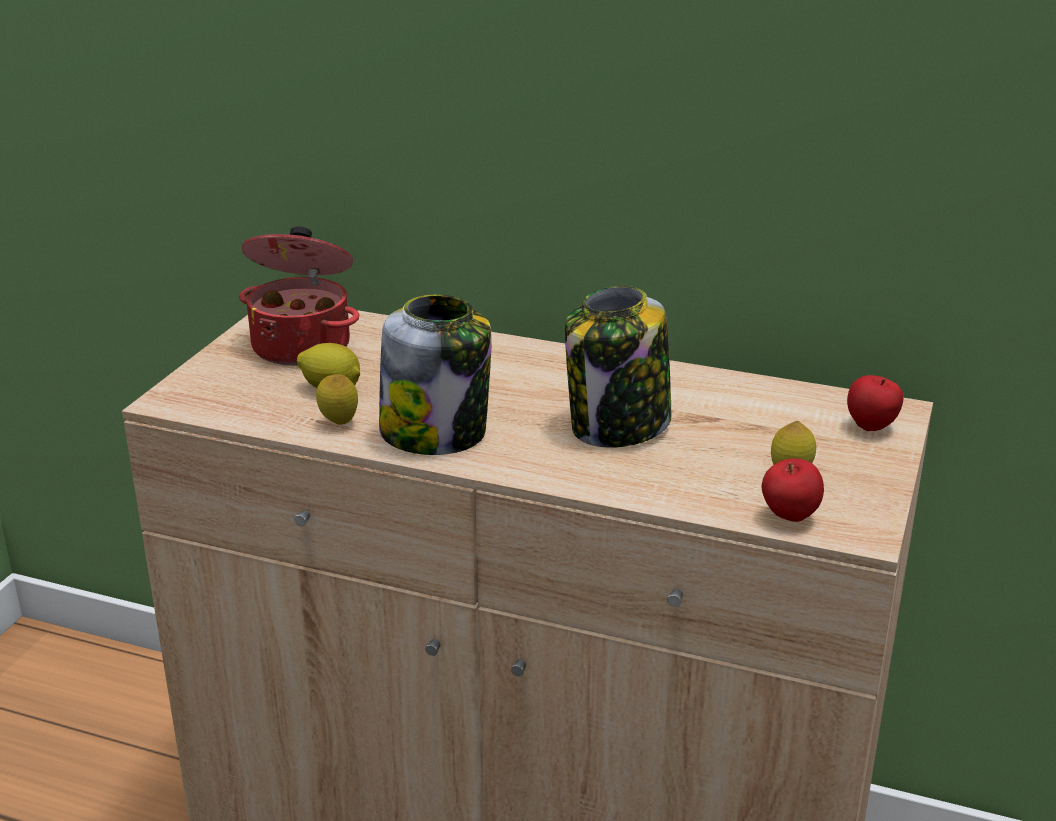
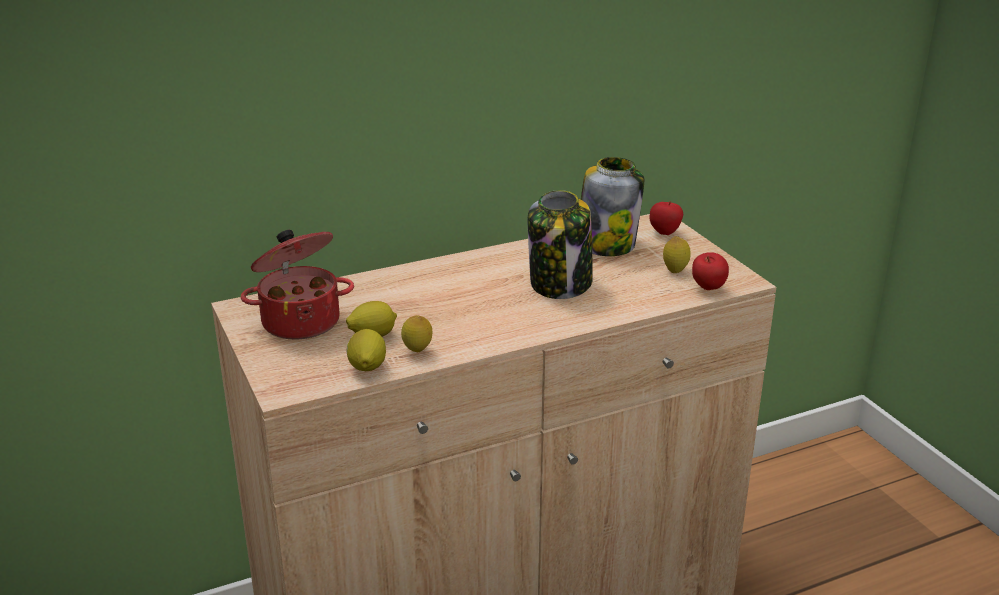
camera: 45 degrees left, 0 degrees up
(268, 416) = (367, 368): none -> lemon
(436, 433) = (480, 330): jar -> jar (606, 244)

